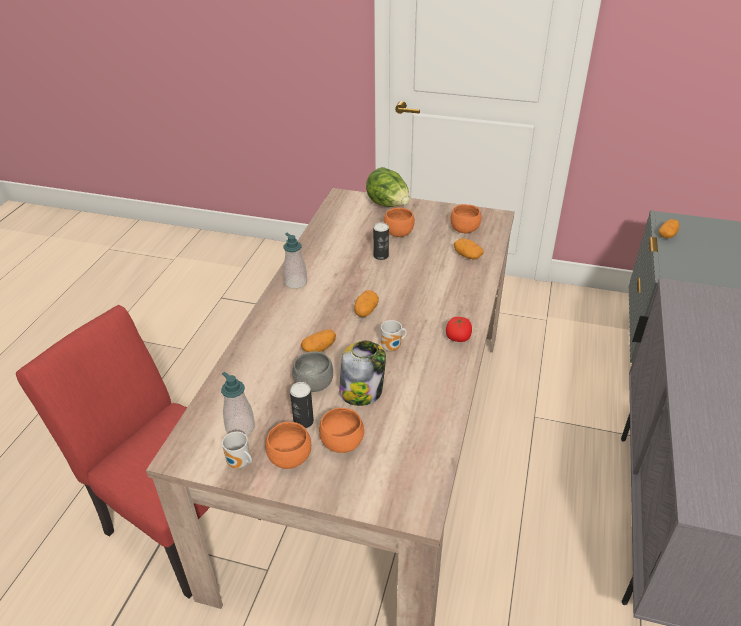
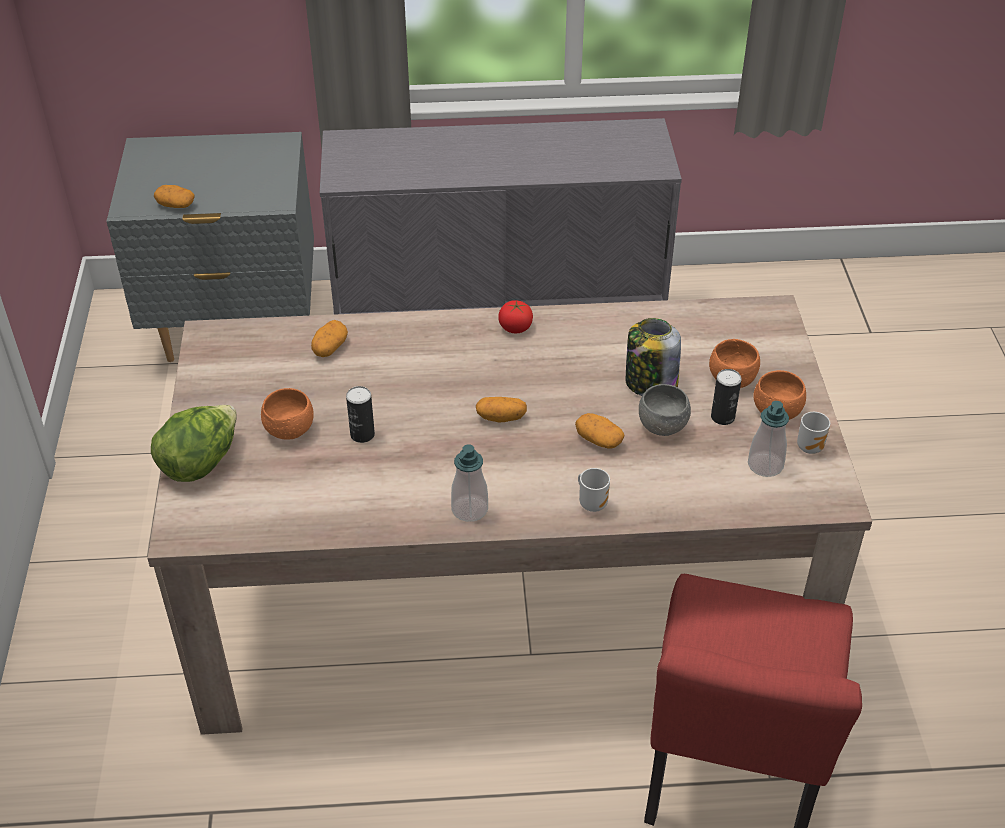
camera: 110 degrees left, 5 degrees up
(393, 348) = (562, 376): mug -> mug (592, 503)
(464, 229) = (257, 362): orange bowl -> none

